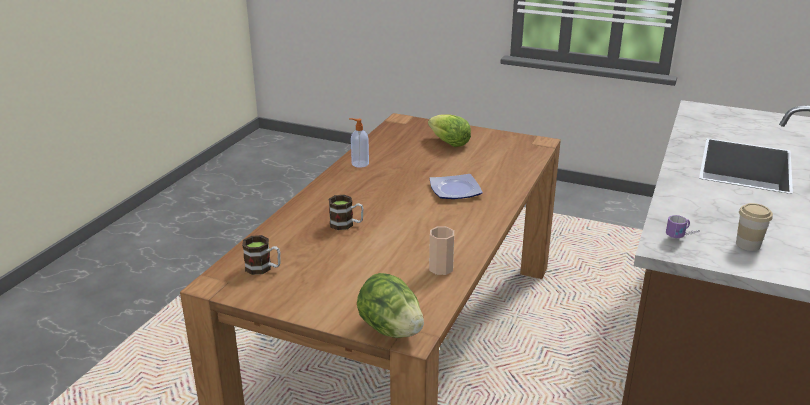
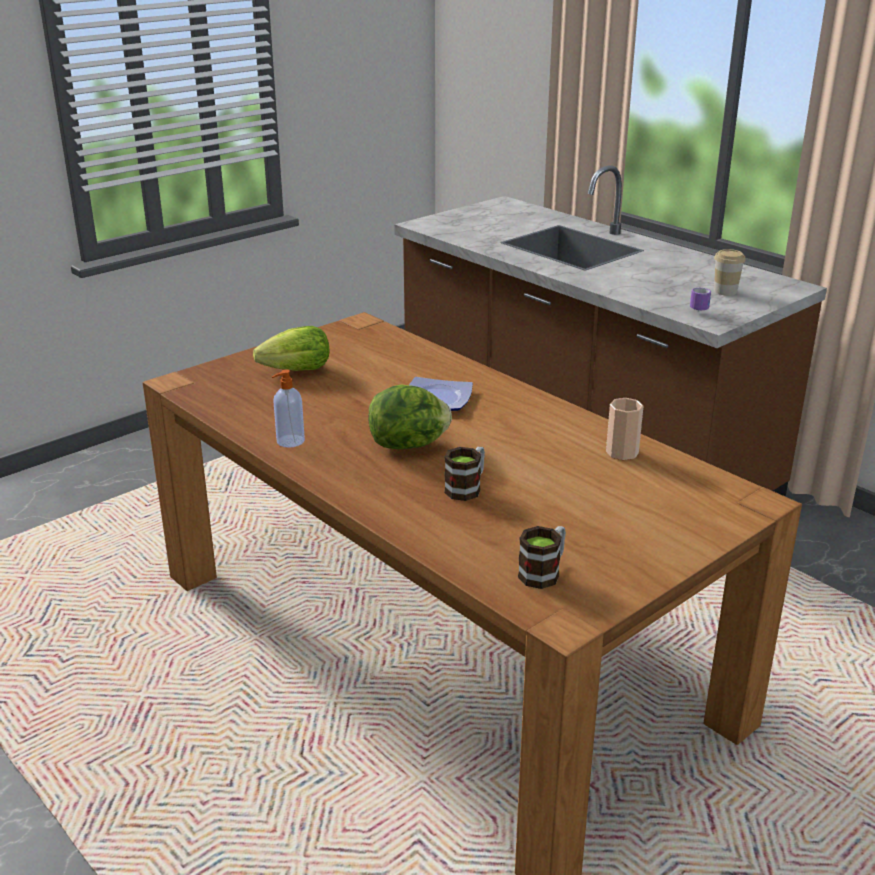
camera: 65 degrees left, 0 degrees up
(390, 329) = (738, 510): lettuce -> lettuce (409, 445)

